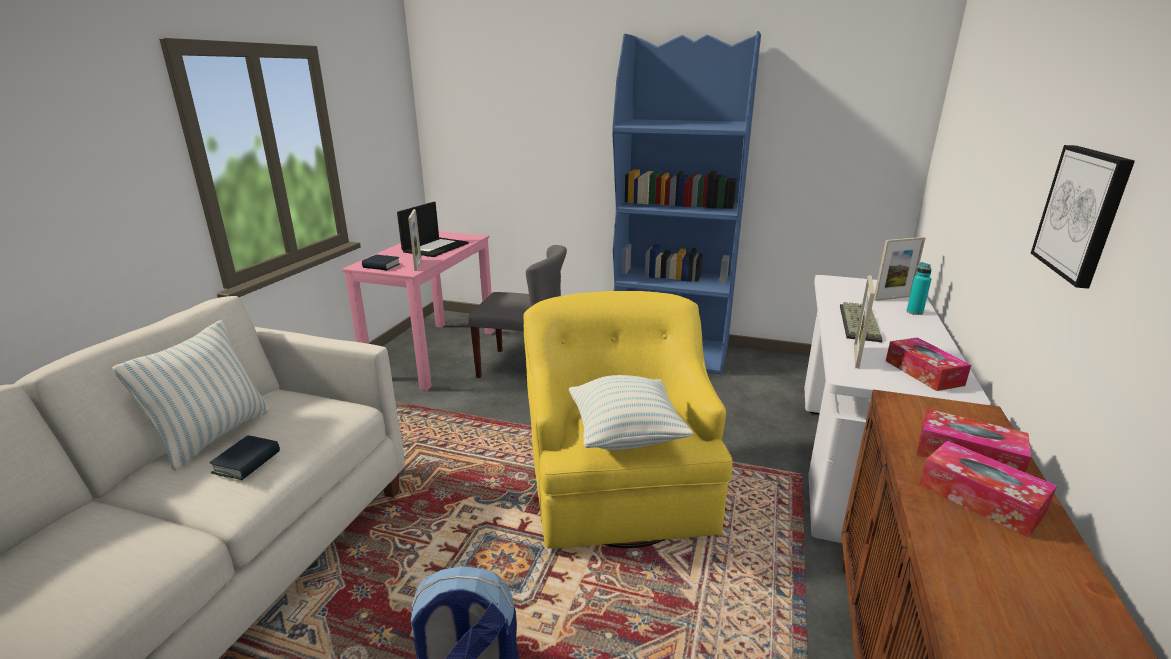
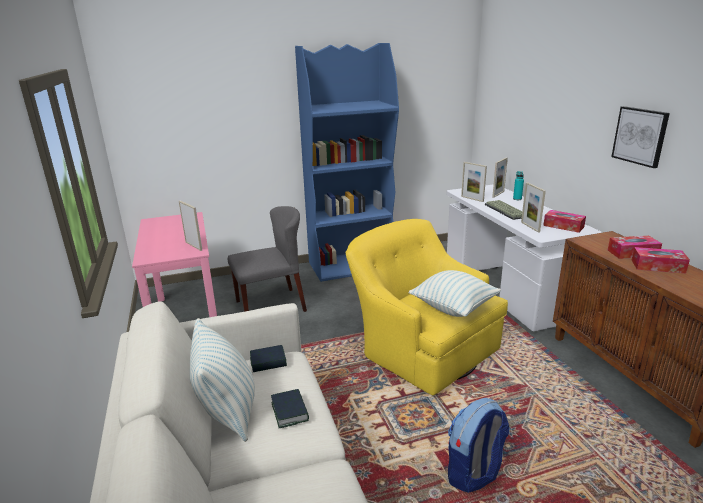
camera: 35 degrees left, 0 degrees up
(381, 266) = (164, 255): book -> book (268, 362)
(435, 247) = (178, 230): laptop -> none
(834, 294) = (472, 199): none -> picture frame

